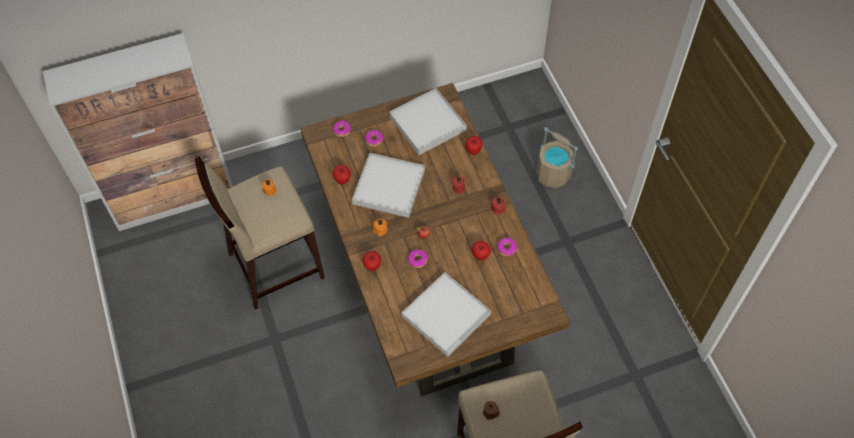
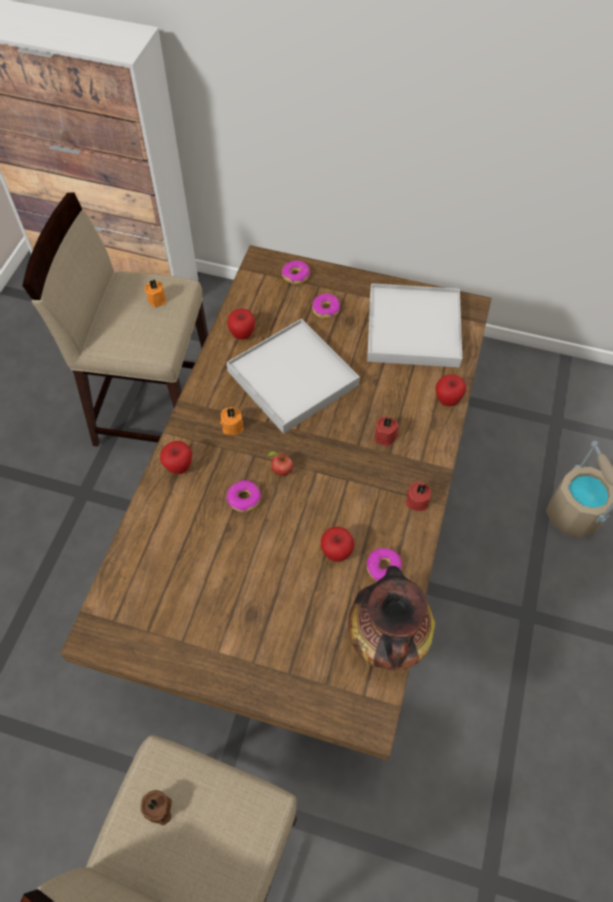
camera: 35 degrees right, 0 degrees up
(446, 315) = (213, 606): white tray -> none
(532, 279) = (385, 642): none -> vase

